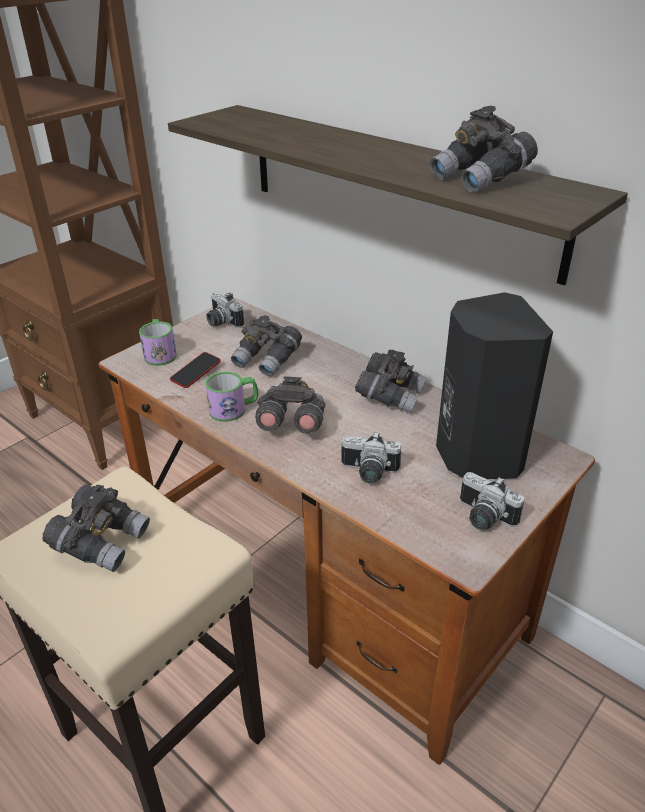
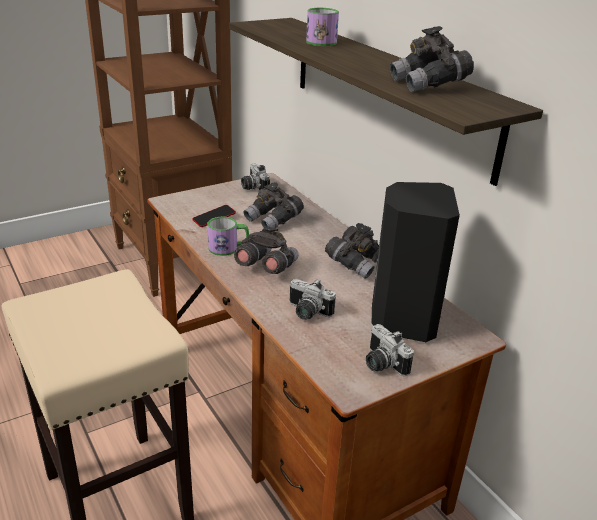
camera: 15 degrees right, 5 degrees down
(102, 541) = (86, 313): grey binoculars -> none
(160, 353) = (195, 200): mug -> mug (321, 41)

